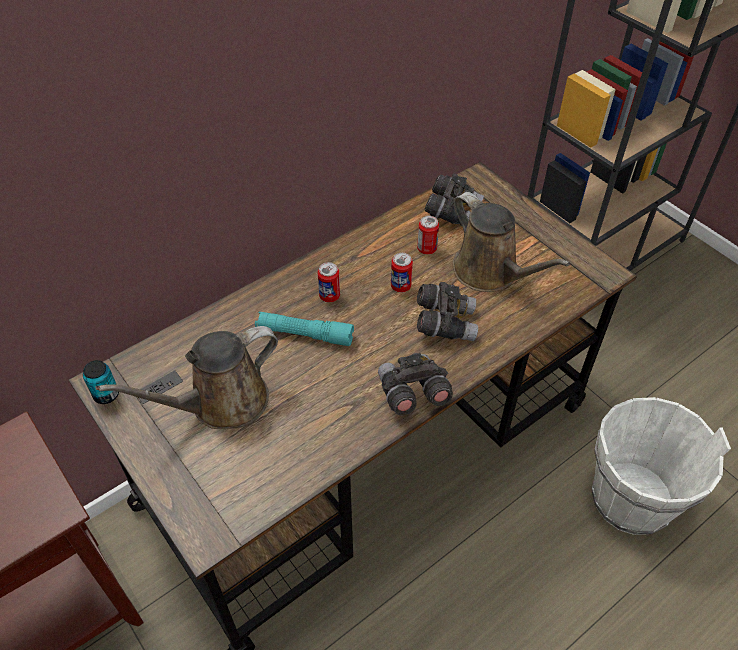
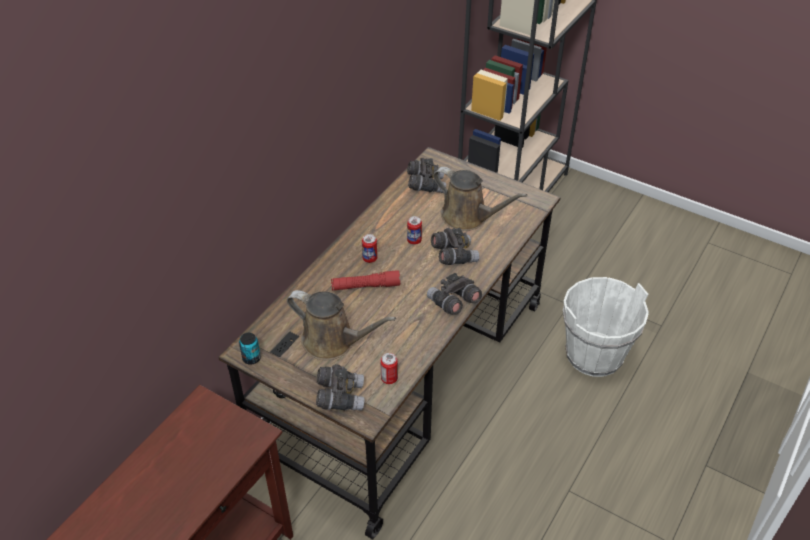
camera: 20 degrees left, 5 degrees down
(188, 491) = (340, 396): none -> grey binoculars
(221, 403) = (333, 341): brown watering can -> brown watering can turned 105 degrees counterclockwise
(304, 334) = (365, 286): turquoise flashlight -> red flashlight
(427, 249) = (420, 213): can -> can (389, 378)

